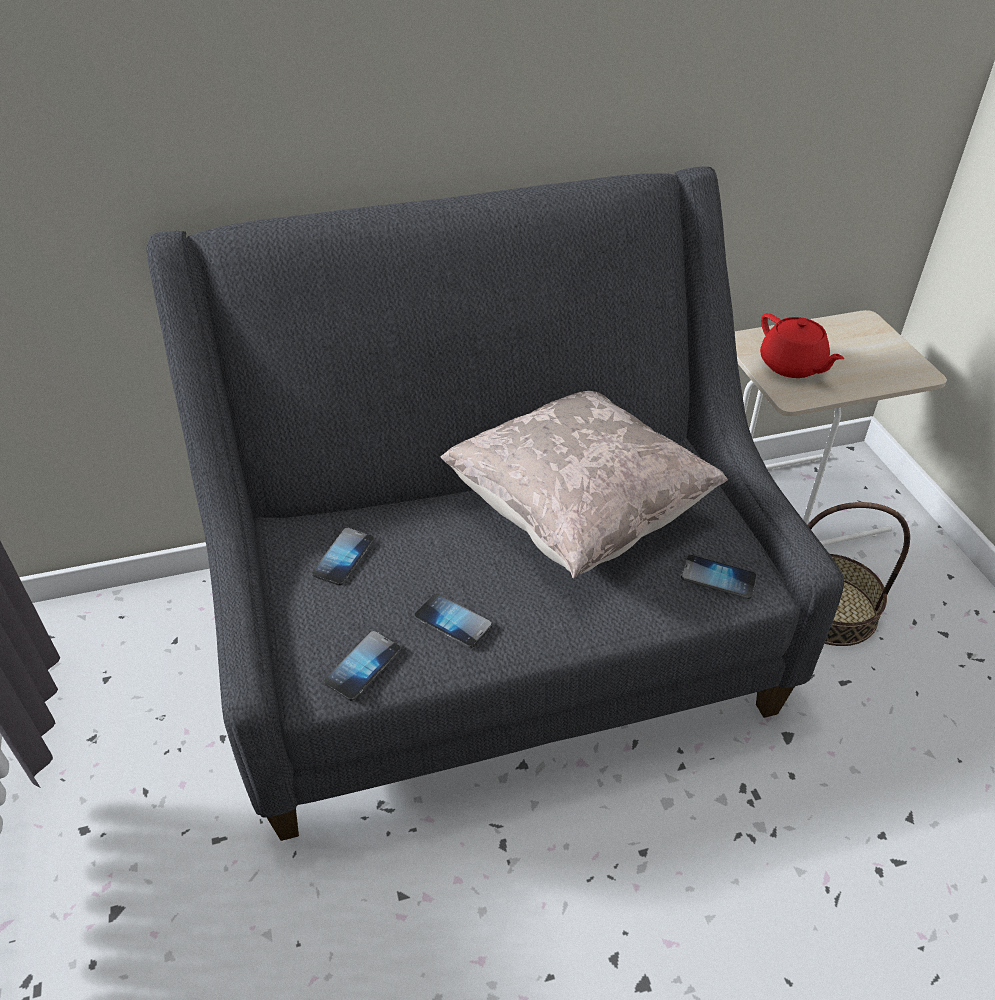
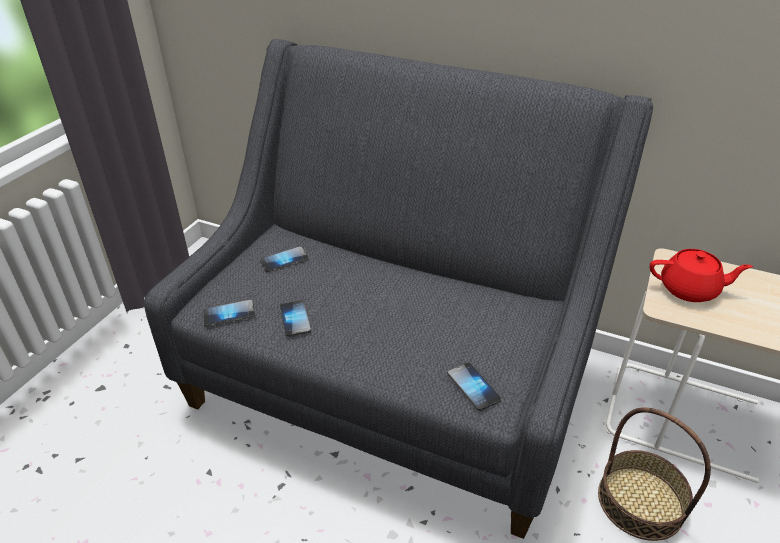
camera: 40 degrees right, 5 degrees down
(578, 513) = (432, 304): beige pillow -> none
(792, 366) = (690, 290): red teapot -> red teapot turned 90 degrees counterclockwise

